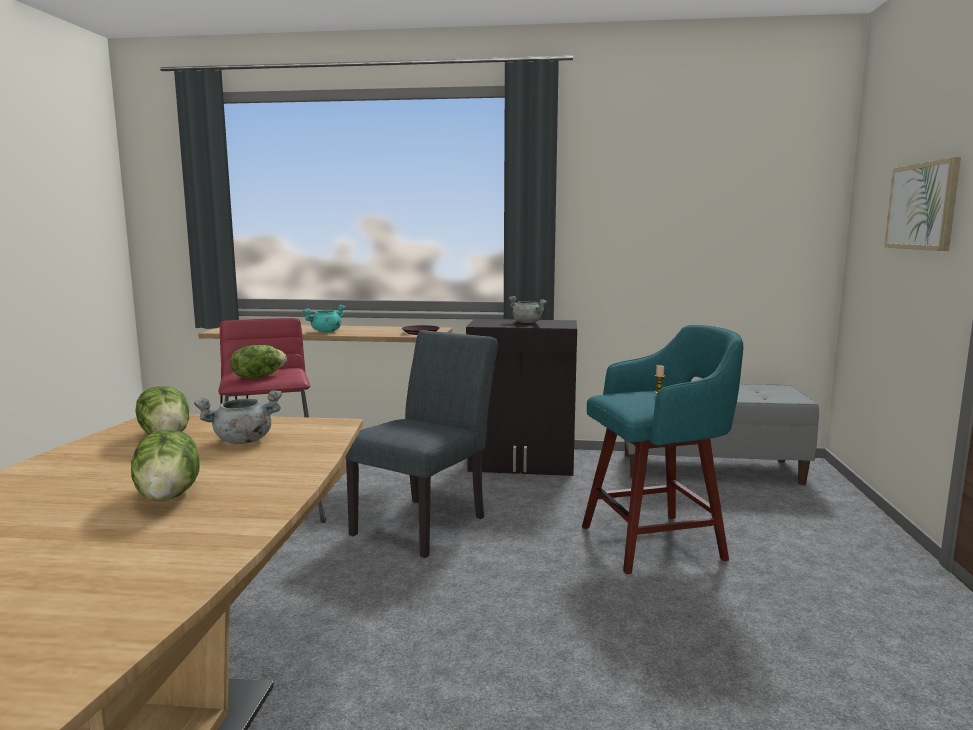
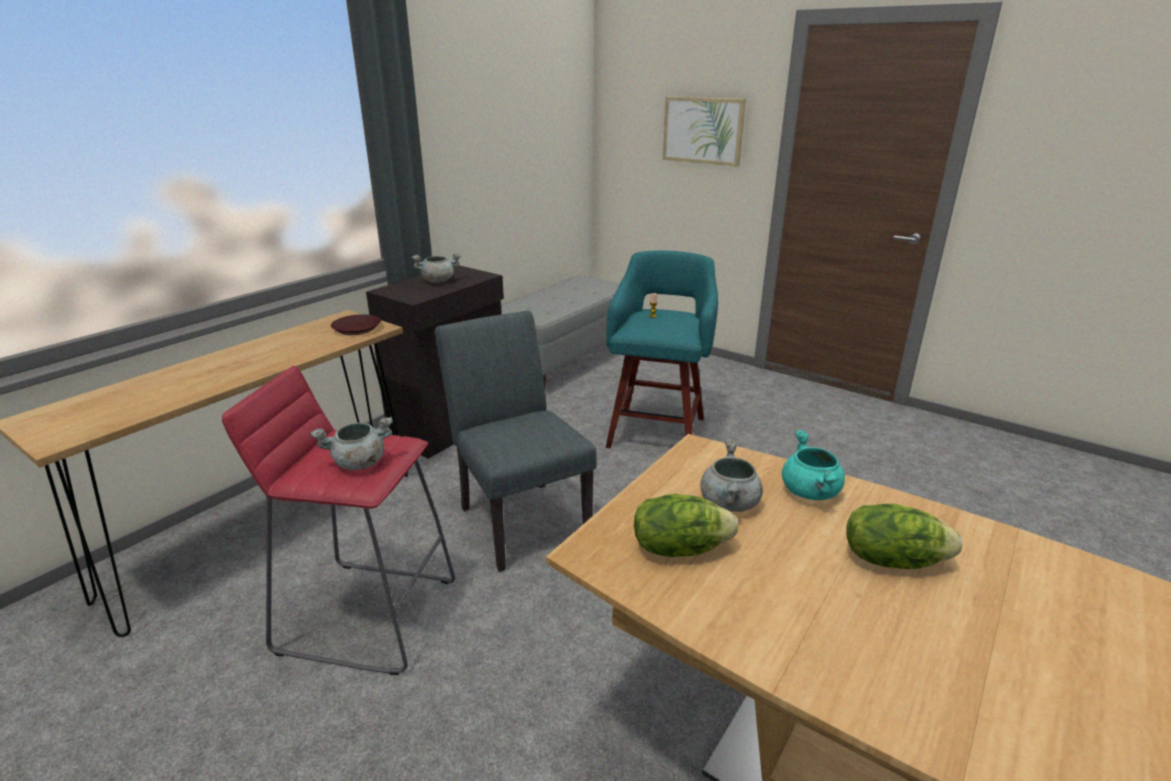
camera: 60 degrees left, 15 degrees up
(258, 377) = (358, 463): lettuce -> grey cooking pot
(326, 332) = (241, 371): turquoise cooking pot -> turquoise cooking pot (811, 493)

